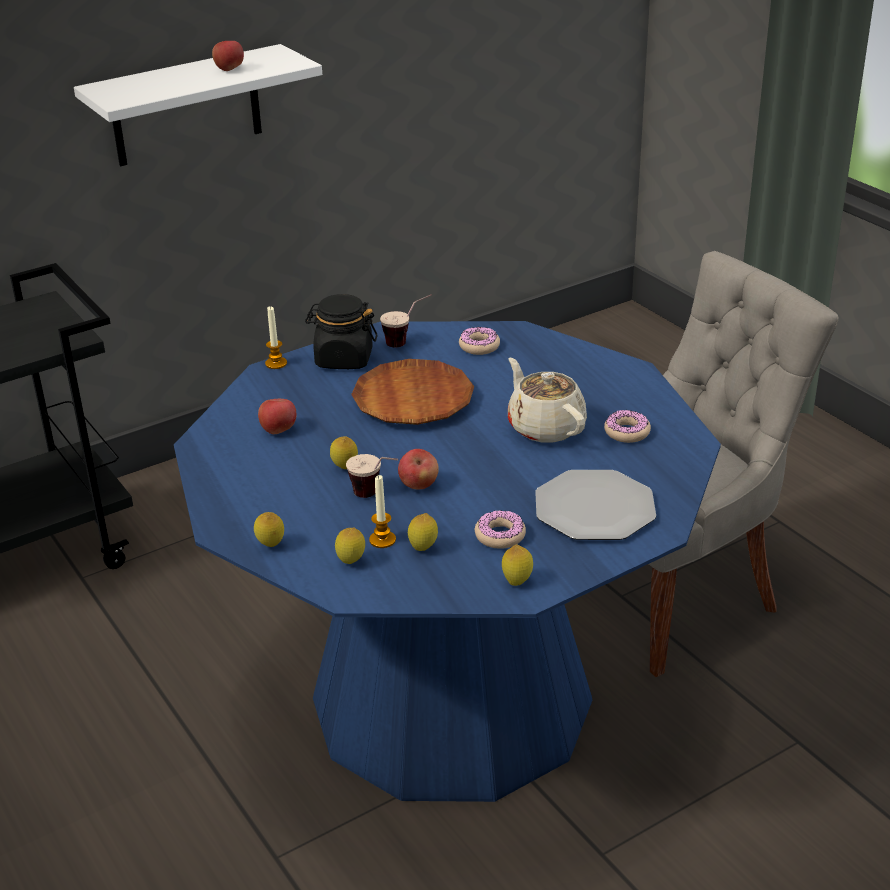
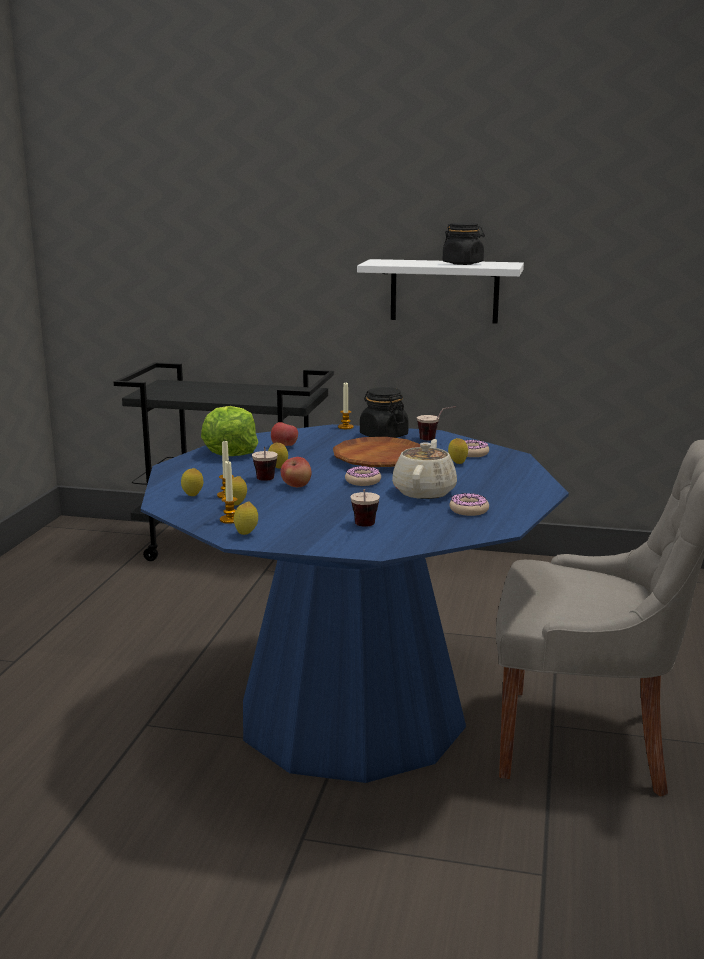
camera: 45 degrees right, 15 degrees down
(229, 69) = (463, 263): apple -> black jar
(233, 469) = (229, 451): none -> lettuce
(271, 546) = (176, 478): lemon -> lemon (457, 463)
(460, 572) = (230, 519): none -> candle
(500, 535) = (285, 516): donut -> donut (363, 481)
(594, 508) = (364, 528): plate -> cup

